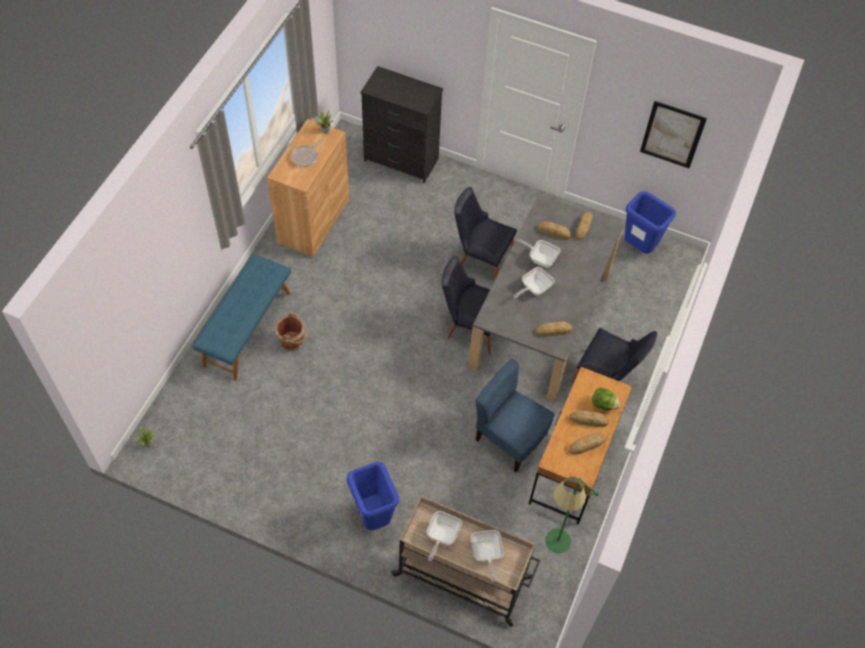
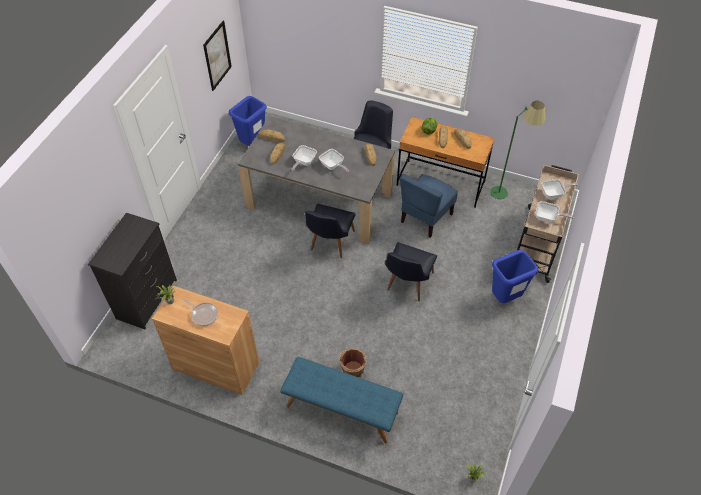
camera: 90 degrees left, 5 degrees down
(480, 260) = (263, 238): black chair -> black chair (407, 284)

